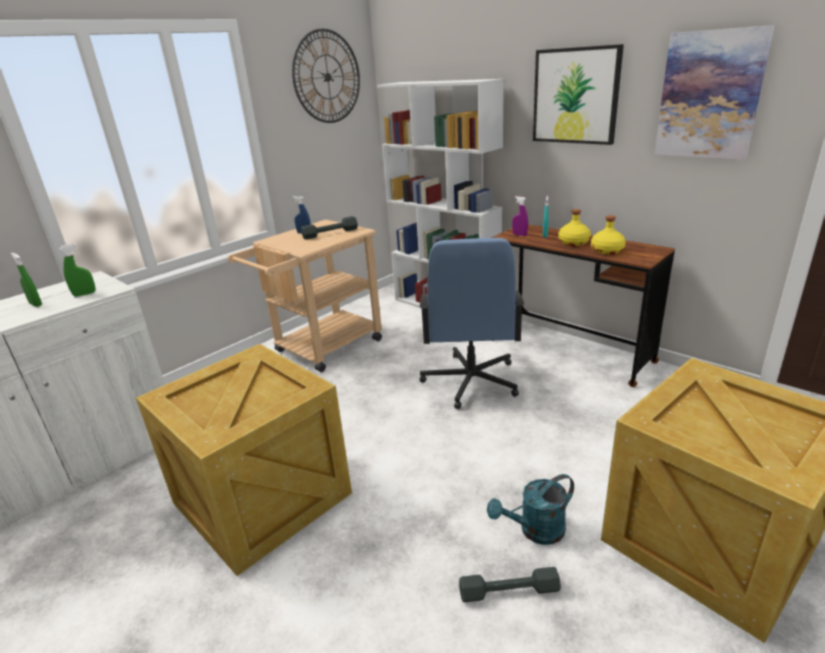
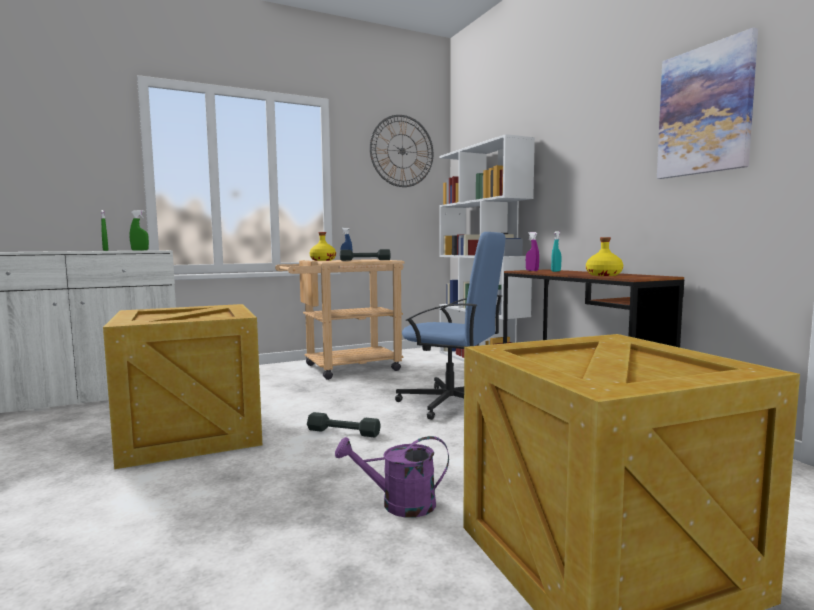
camera: 20 degrees right, 20 degrees down
(470, 381) = (451, 403): blue office chair -> blue office chair turned 90 degrees counterclockwise
(509, 591) = (320, 537): grey dumbbell -> grey dumbbell (343, 432)
(535, 531) = (398, 504): turquoise watering can -> purple watering can
(573, 242) = (577, 273): yellow bottle -> yellow bottle (322, 260)
(575, 96) = (589, 139): picture -> none

